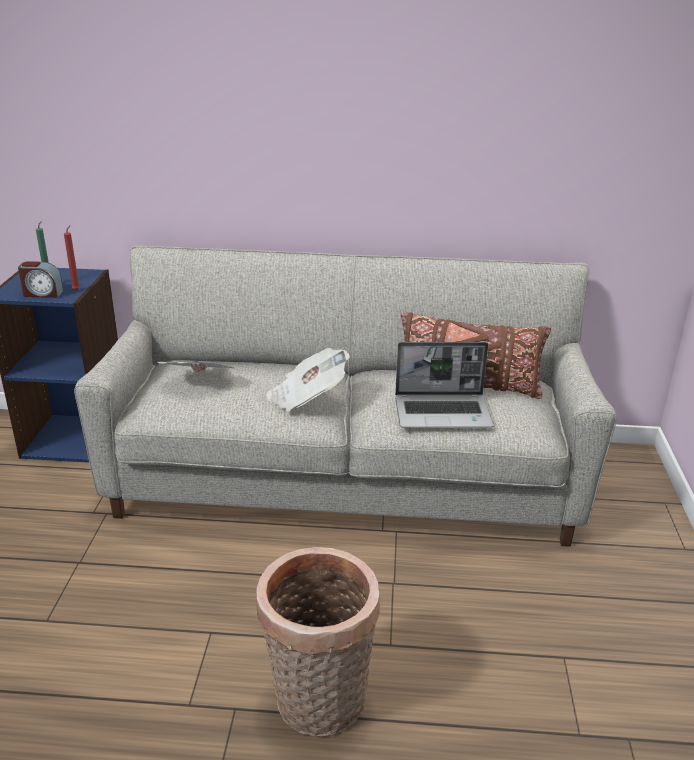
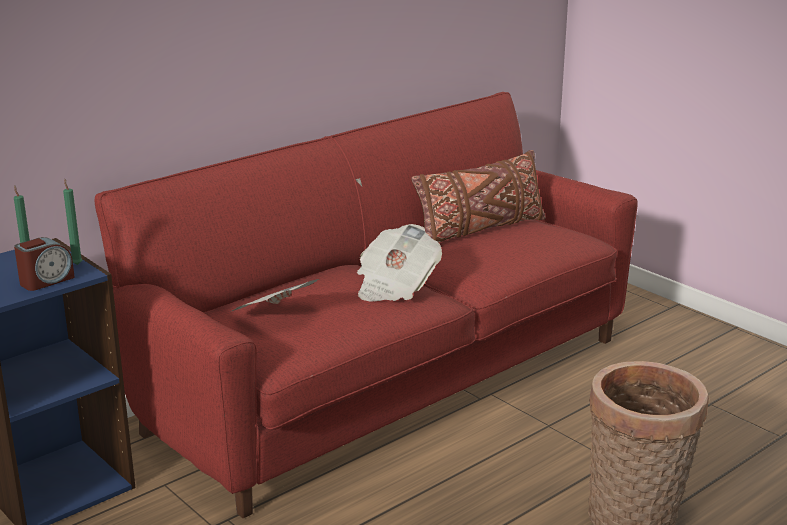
camera: 45 degrees left, 5 degrees down
(77, 290) = (77, 264): red candle -> green candle
(345, 482) = (392, 383): grey sofa -> red sofa
(443, 413) = (511, 252): laptop -> none

